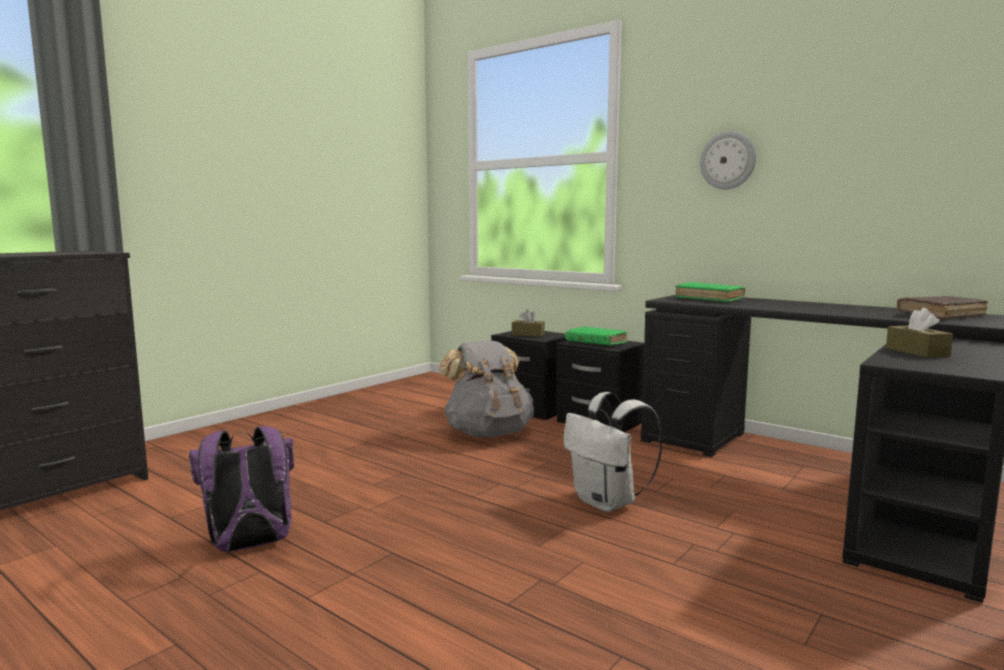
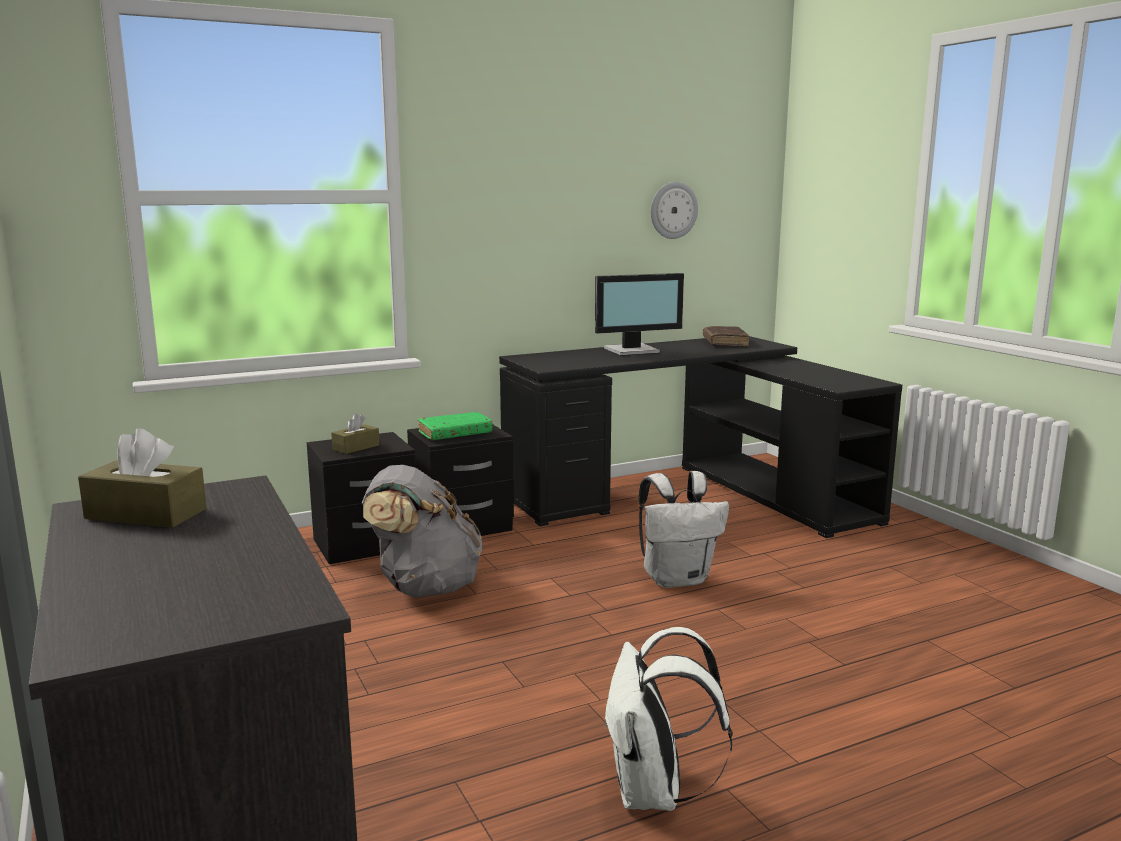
camera: 65 degrees left, 5 degrees up
(249, 546) = (654, 793): purple backpack -> white backpack
(709, 299) = (560, 359): green book -> none
(728, 160) = (532, 209): wall clock -> wall clock (673, 210)
(801, 304) = (633, 350): none -> monitor
(917, 352) = (807, 376): brown tissue box -> brown tissue box (146, 514)

